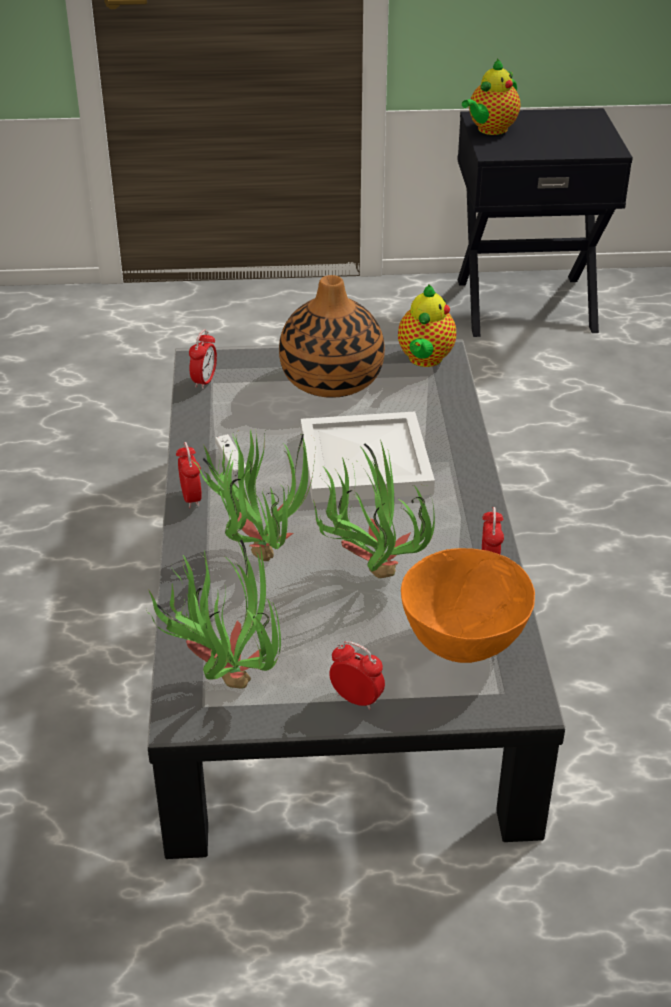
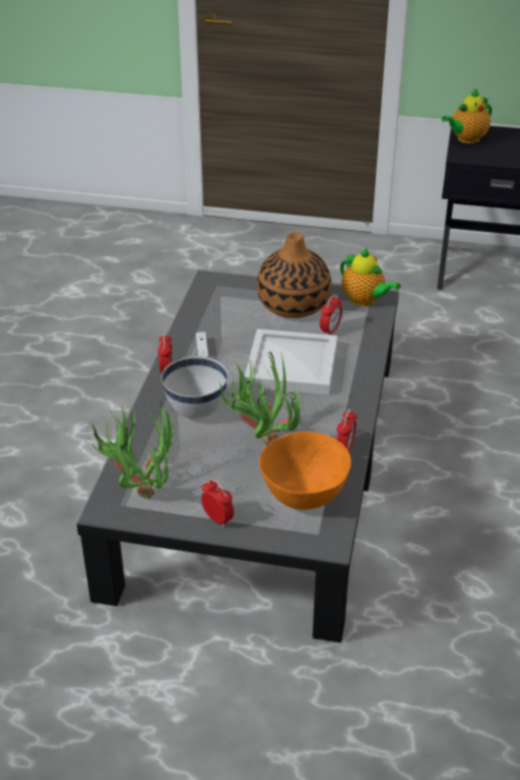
camera: 15 degrees right, 0 degrees up
(204, 381) = (207, 293): alarm clock -> alarm clock (330, 331)
(259, 548) = (196, 411): potted plant -> white bowl
(424, 360) = (364, 300): teapot -> teapot turned 75 degrees counterclockwise

